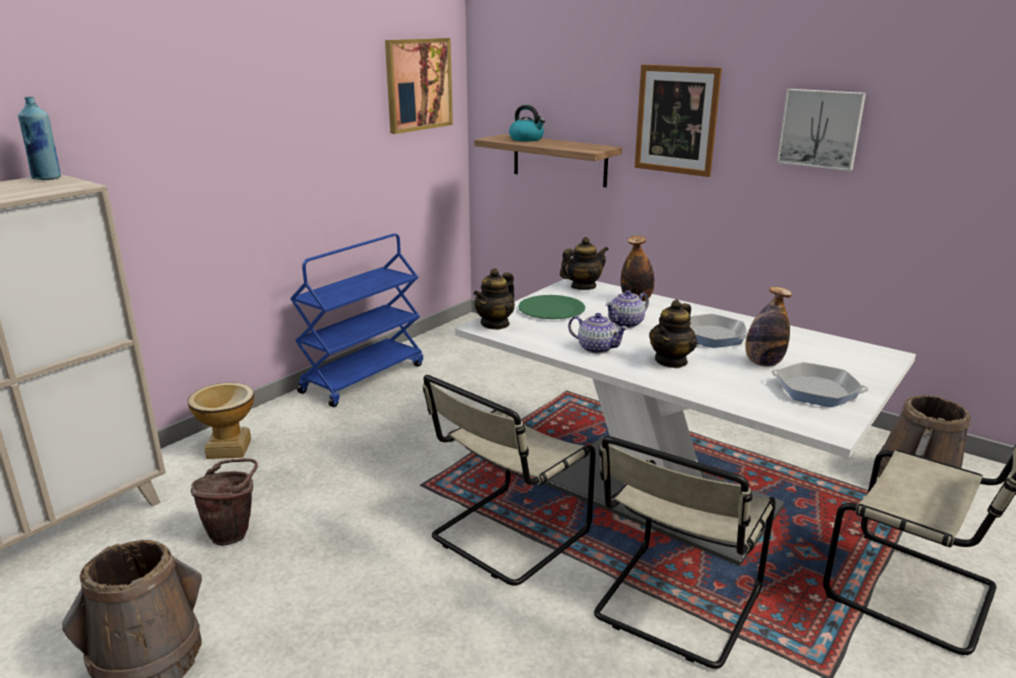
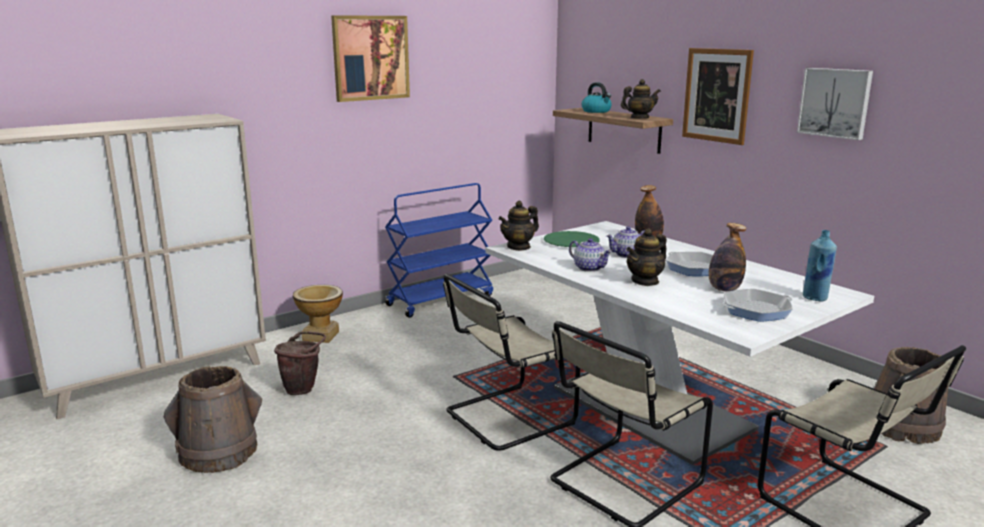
camera: 15 degrees right, 5 degrees down
(47, 178) = (209, 115): blue bottle -> blue bottle (815, 298)
(418, 84) = (510, 64): picture -> picture (370, 58)
(583, 287) = (609, 229): teapot -> teapot (639, 118)
(816, 390) = (756, 310): frying pan -> frying pan turned 60 degrees counterclockwise

